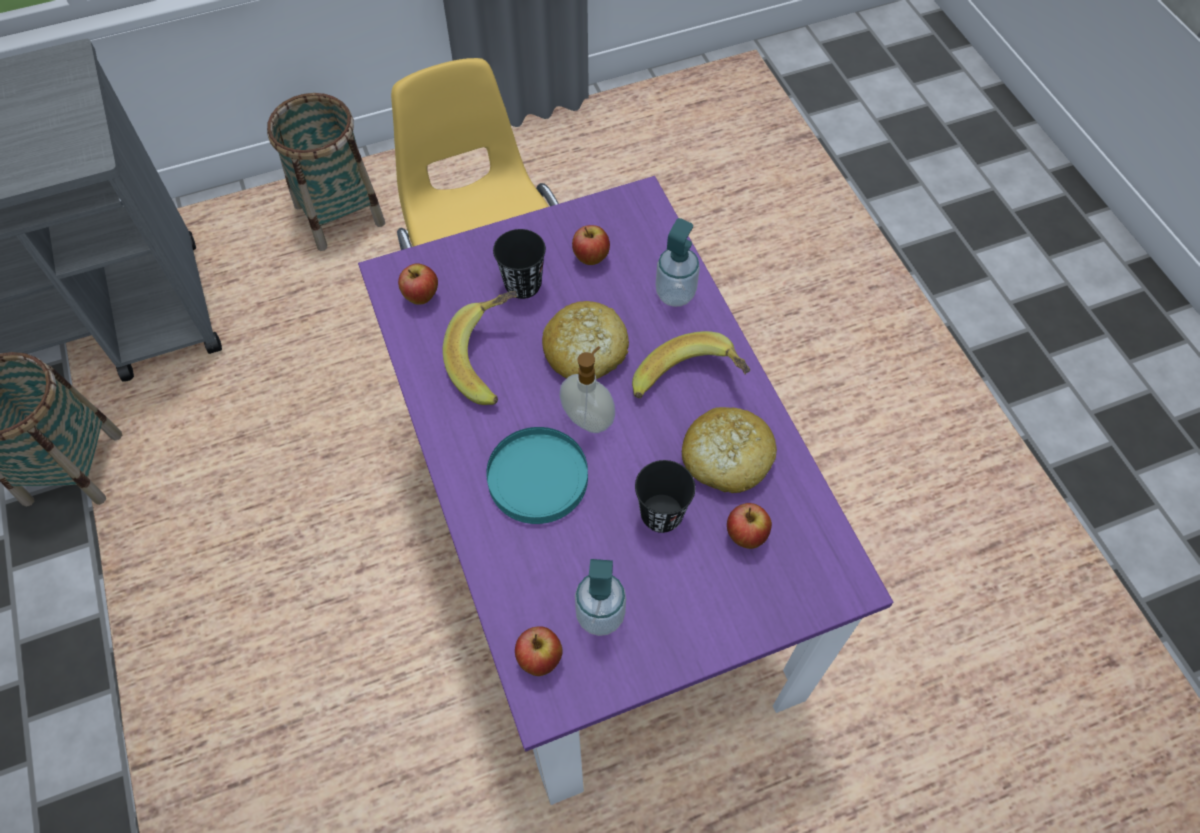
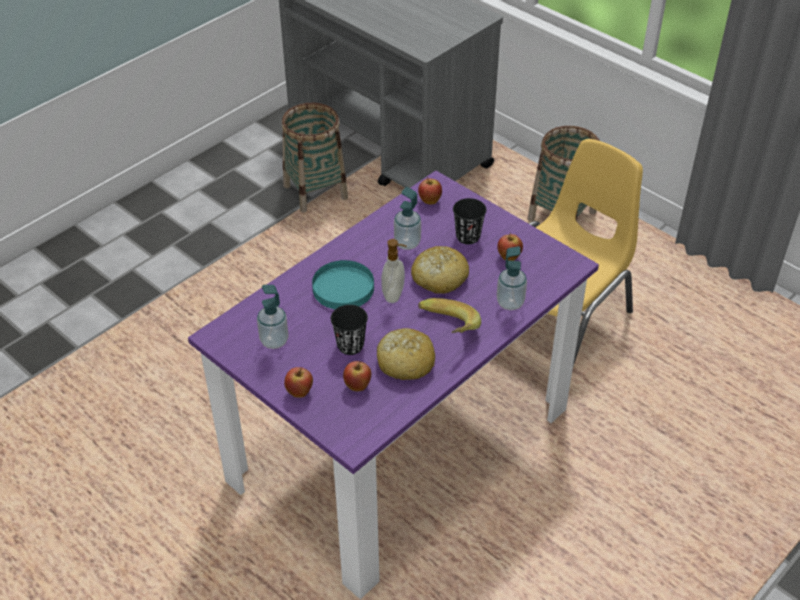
camera: 65 degrees right, 15 degrees down
(492, 360) = (407, 243): banana -> soap dispenser
(539, 659) = (237, 326): apple -> apple (299, 392)

